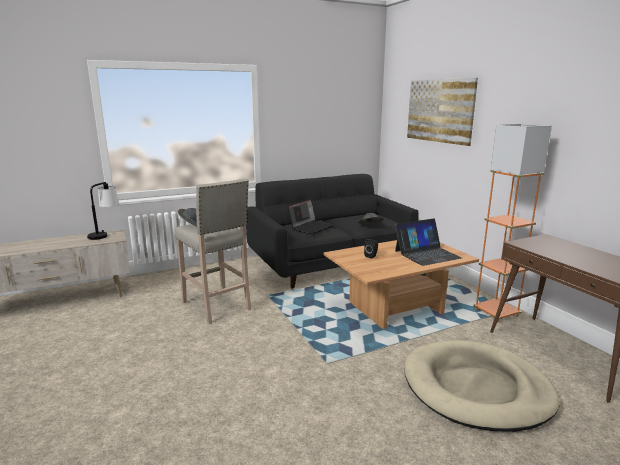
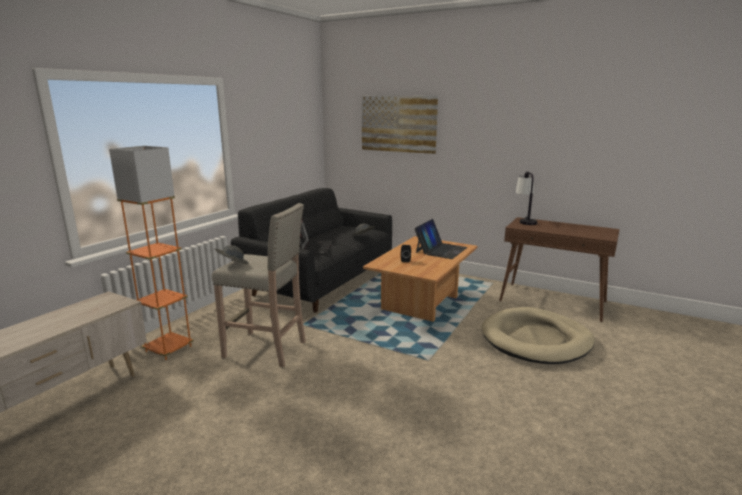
camera: 35 degrees left, 0 degrees up
(105, 234) = (96, 302): table lamp -> table lamp (524, 221)
(496, 313) = (487, 287): orange floor lamp -> orange floor lamp (168, 349)

